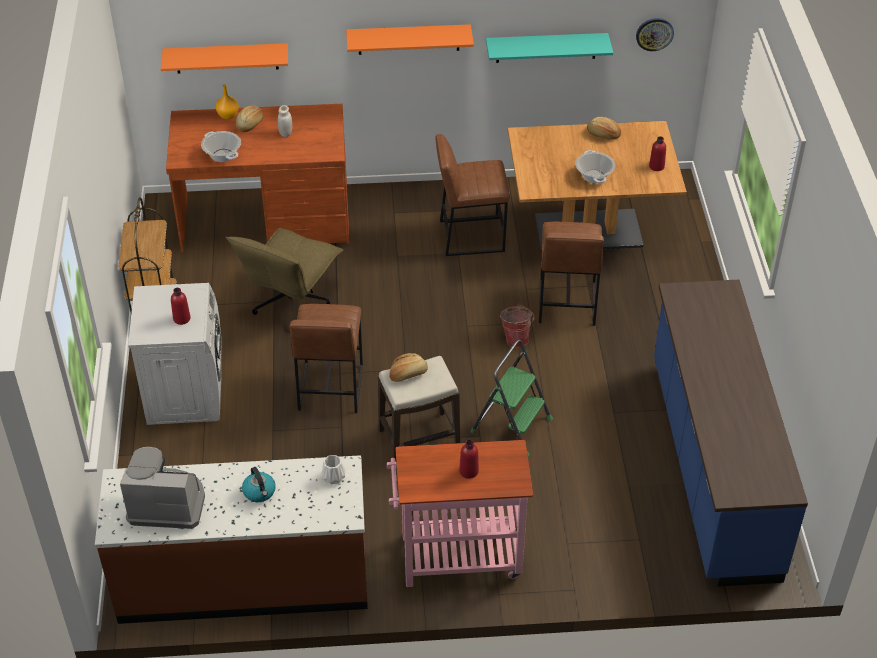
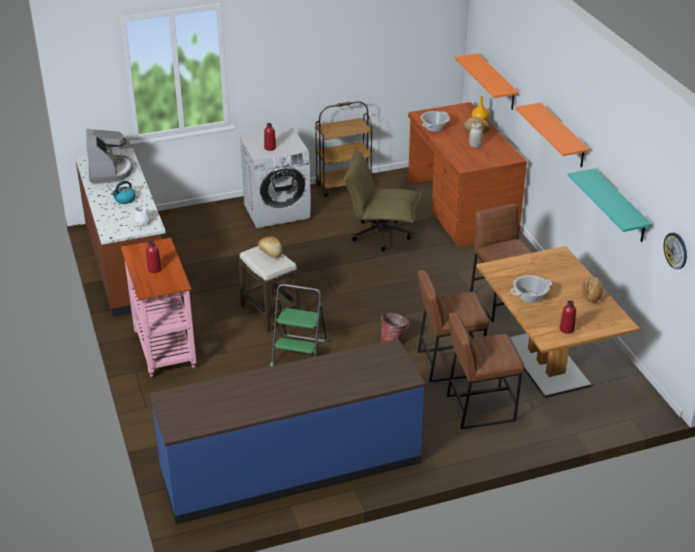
camera: 75 degrees right, 10 degrees down
(330, 388) = (304, 266): brown chair -> brown chair (479, 408)

